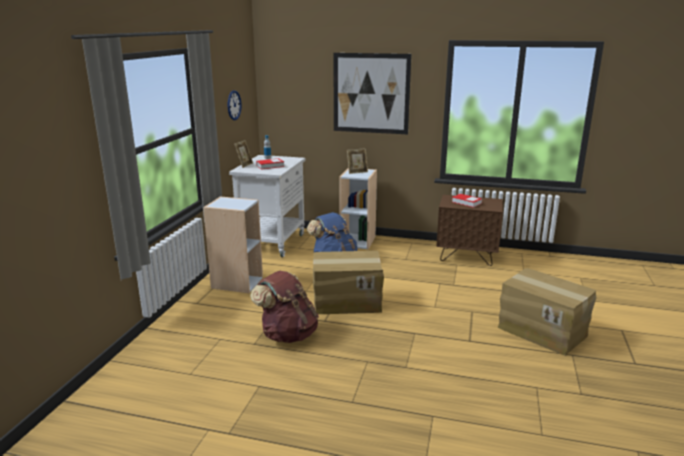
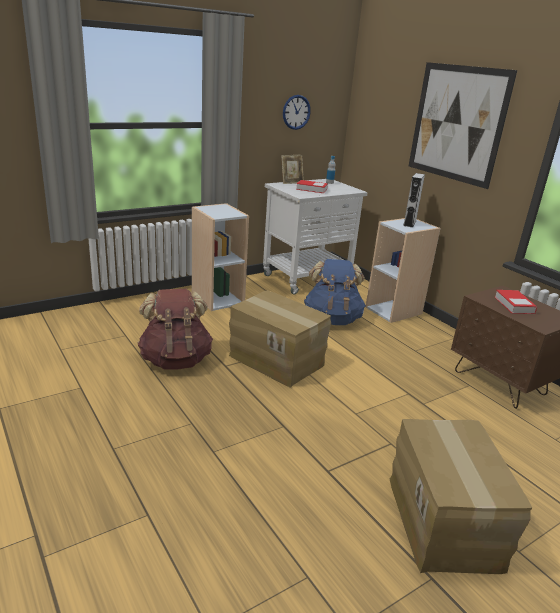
camera: 40 degrees right, 5 degrees up
(357, 172) = (409, 223): picture frame -> grey speaker

